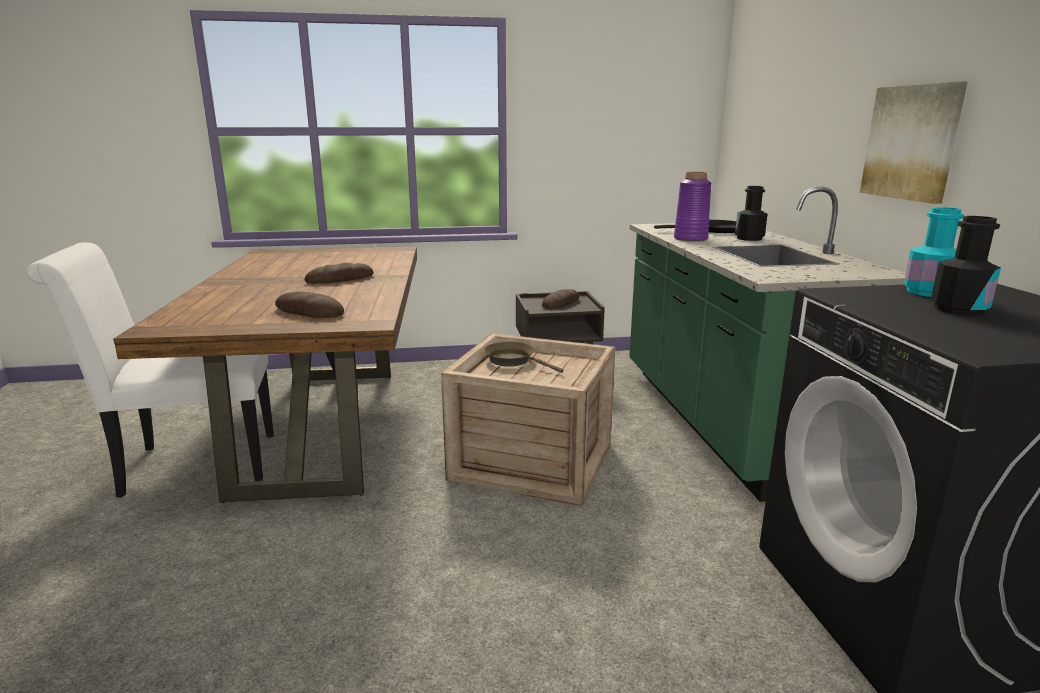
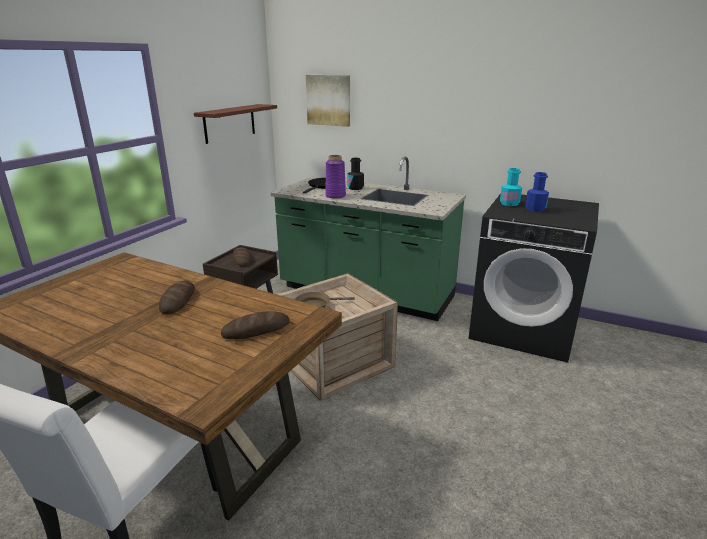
camera: 55 degrees left, 5 degrees up
(626, 127) = (230, 123): none -> brown shelf
(912, 142) = (443, 132): picture -> picture (328, 100)
(958, 309) = (535, 209): black bottle -> blue bottle

